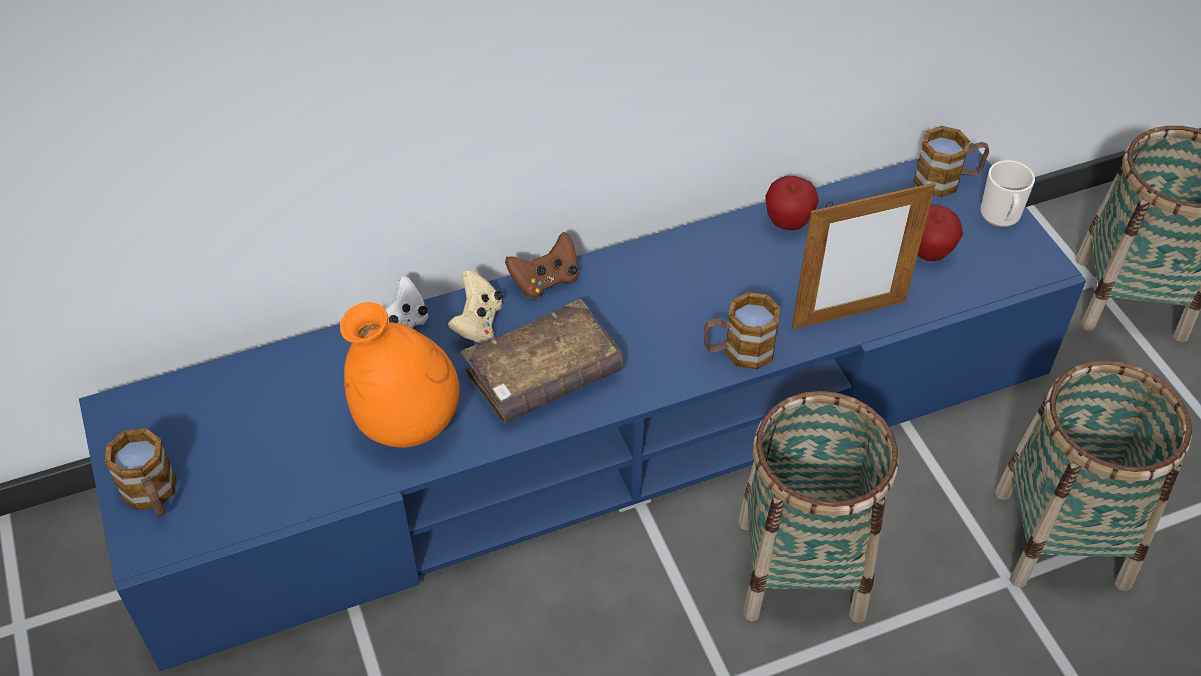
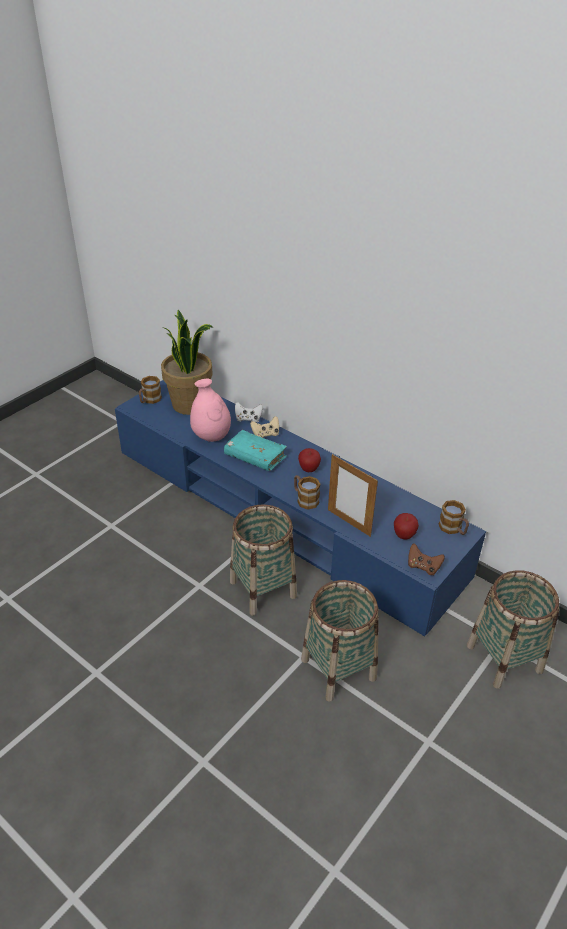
camera: 60 degrees right, 10 degrees down
(247, 416) = (190, 404): none -> potted plant
(408, 425) = (211, 436): orange vase -> pink vase
(543, 375) = (255, 457): brown book -> turquoise book
(545, 281) = (297, 442): brown game controller -> brown game controller (423, 566)
(788, 223) = (383, 491): apple -> apple (309, 469)
(1001, 216) = (447, 552): mug -> none

